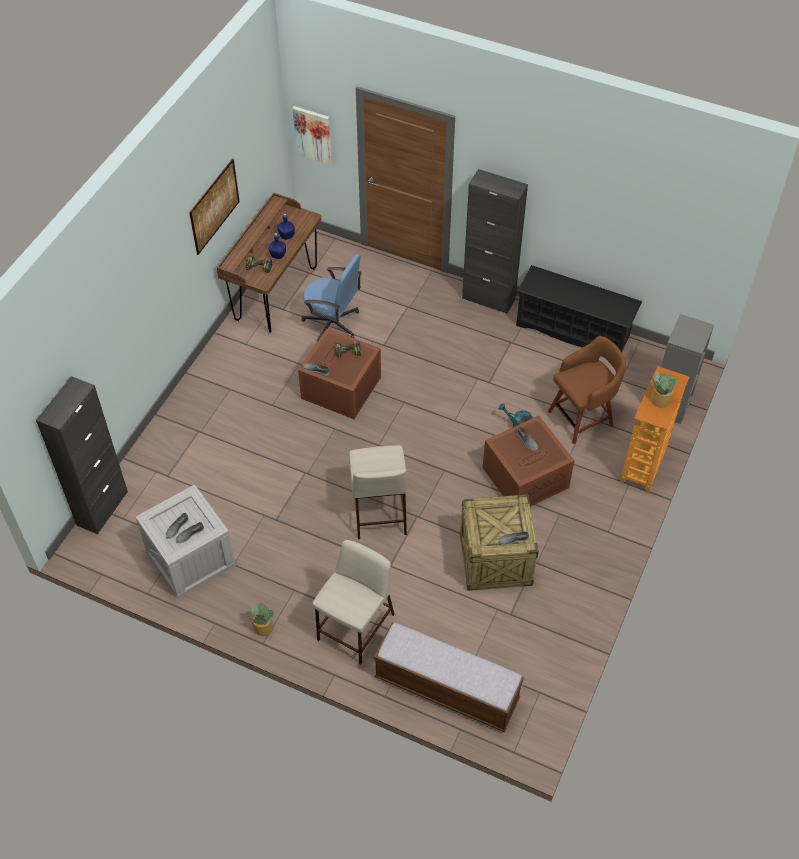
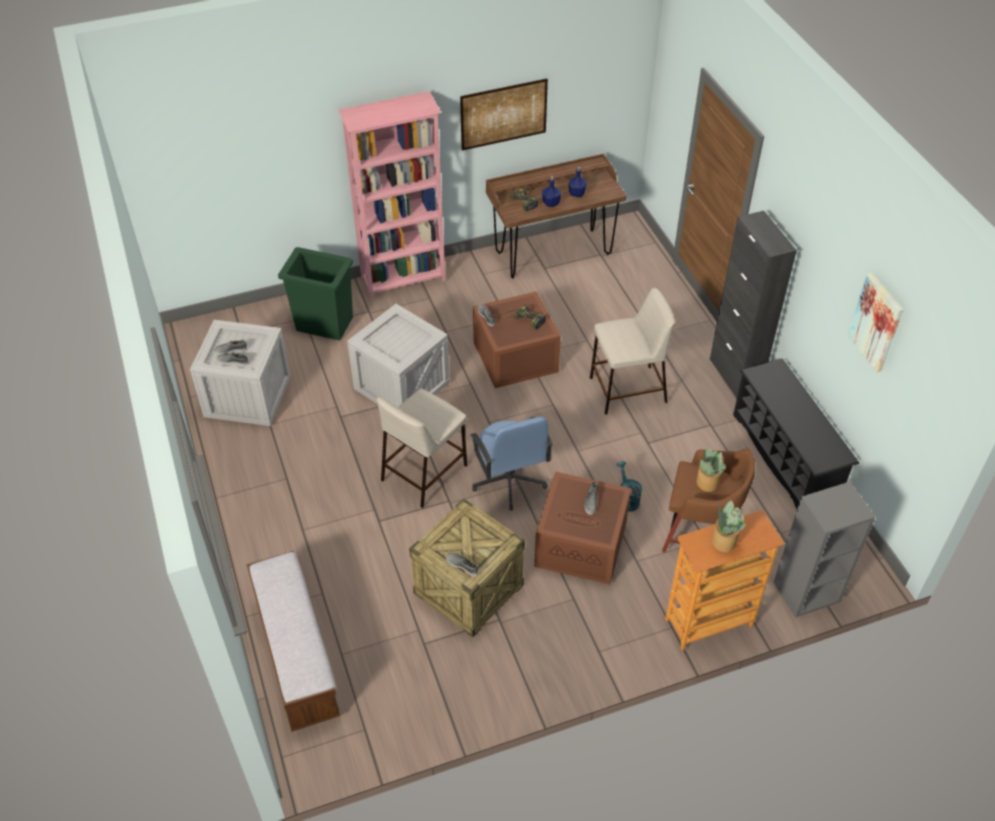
camera: 45 degrees right, 5 degrees down
(102, 508) = (237, 316): black cabinet -> none
(177, 464) = (324, 323): none -> green trash can
(195, 389) = (404, 280): none -> pink bookcase
(263, 627) = (230, 487): potted plant -> potted plant (707, 482)
(289, 464) = (401, 384): none -> crate
(313, 134) = (665, 113): picture -> picture (876, 322)
(332, 324) = (570, 305): blue office chair -> blue office chair (509, 481)
(355, 628) = (292, 545): beige stool -> beige stool (627, 390)

